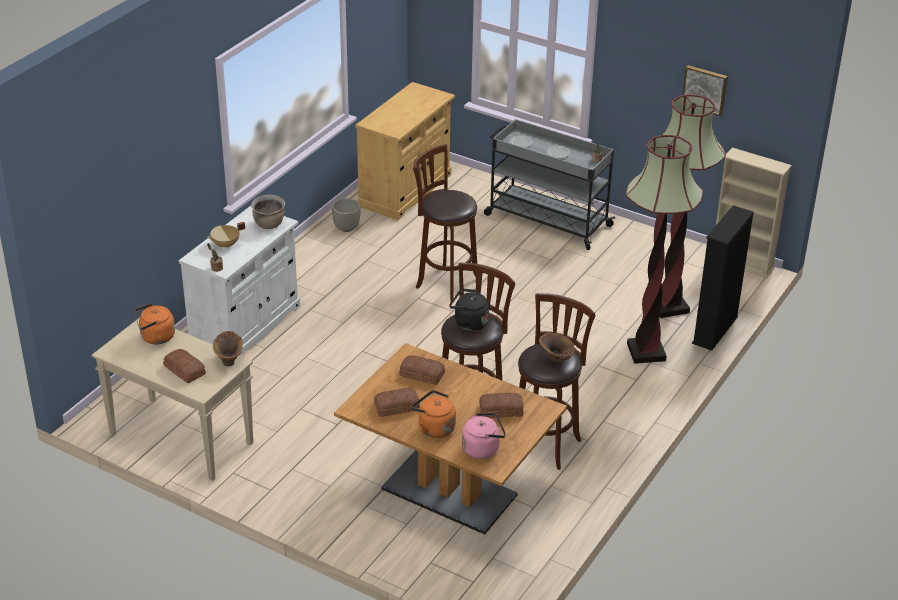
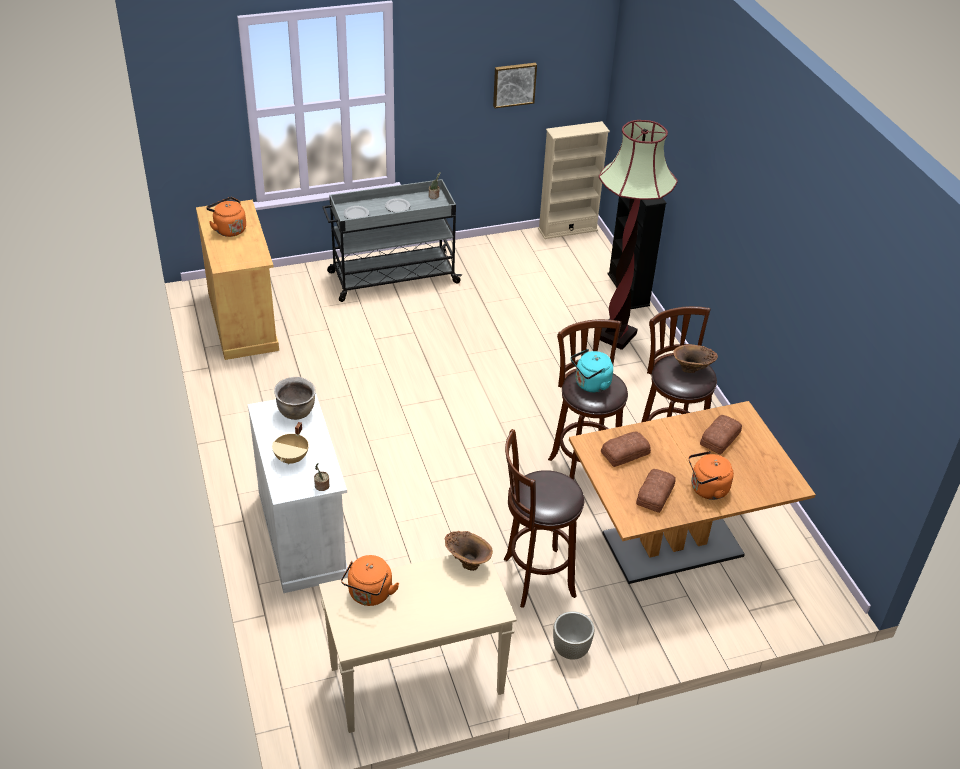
camera: 50 degrees left, 5 degrees up
(185, 369) = (447, 602): bread -> none
(346, 228) = (246, 385): grey planter -> grey planter (570, 650)
(408, 104) = (229, 229): none -> orange kettle
(445, 282) = (399, 378): brown stool -> brown stool (535, 578)
(469, 323) = (590, 385): black kettle -> turquoise kettle
(483, 448) = (761, 478): pink kettle -> none
(668, 306) = (575, 291): floor lamp -> none

